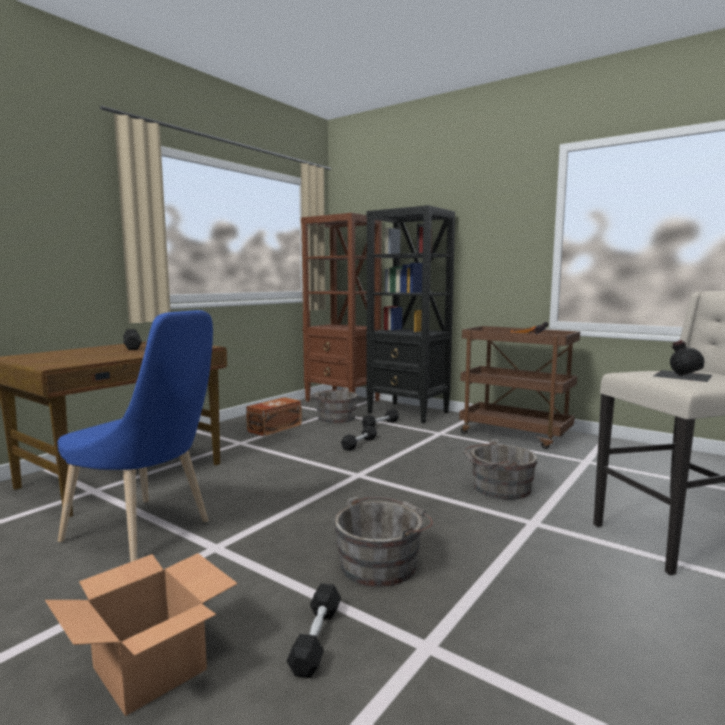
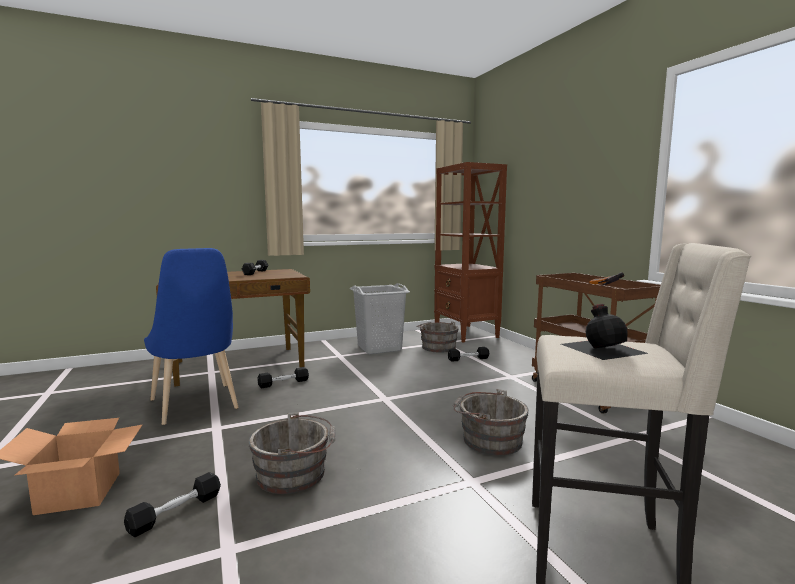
camera: 30 degrees right, 0 degrees up
(273, 428) = (379, 348): brown storage box -> grey laundry basket
(359, 443) = (425, 372): black dumbbell -> black dumbbell (283, 383)
(408, 413) = (510, 352): black bookcase -> none

